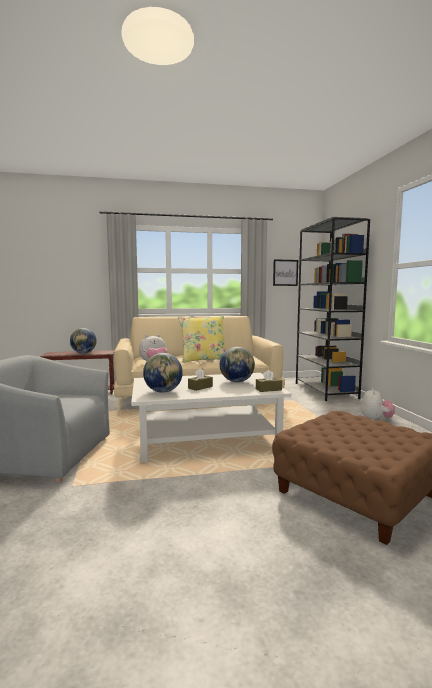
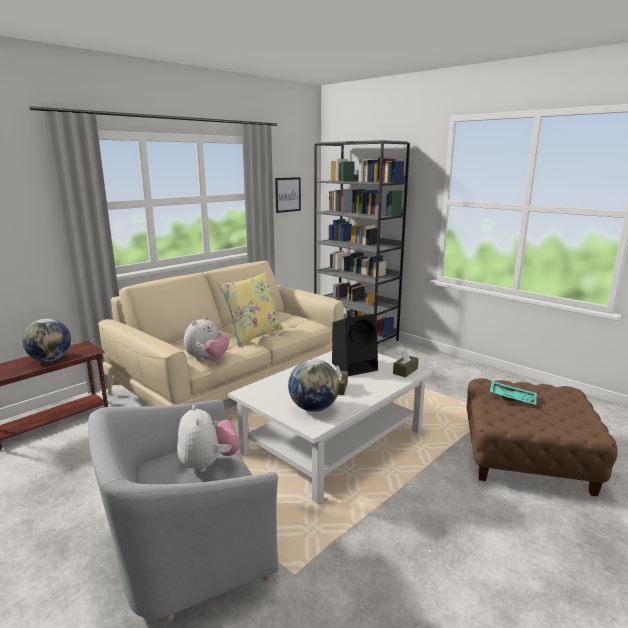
camera: 35 degrees left, 10 degrees up
(237, 381) = (355, 366): globe -> black speaker
(345, 426) = (512, 398): none -> turquoise tray
(376, 419) = (441, 365): plush toy -> plush toy (208, 463)

